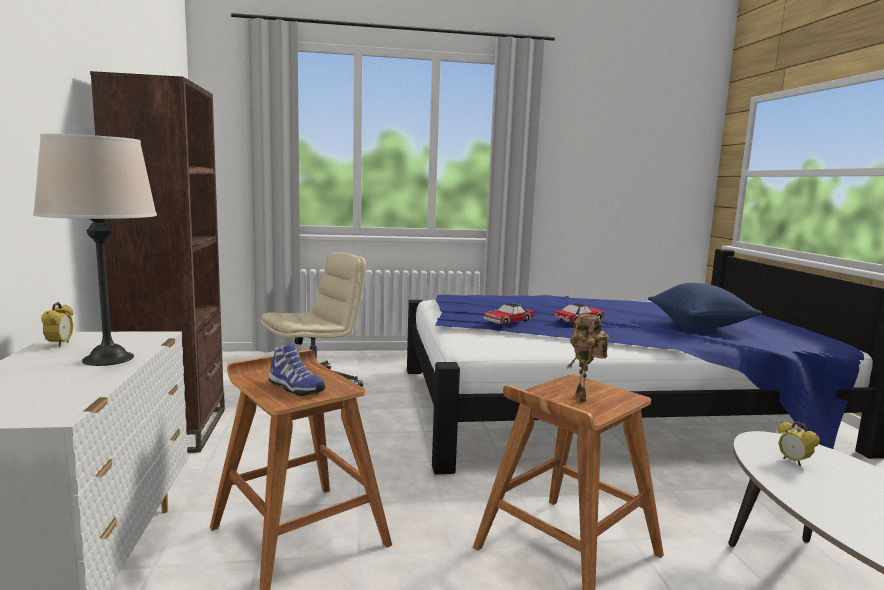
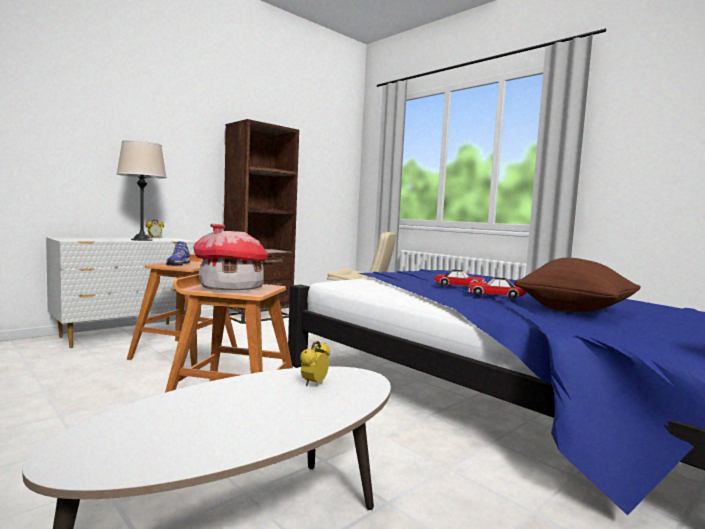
camera: 55 degrees right, 5 degrees down
(508, 321) = (403, 277): toy car -> toy car (495, 295)
(583, 398) = (231, 288): toy robot -> toy house
(699, 326) = (575, 311): blue pillow -> brown pillow

